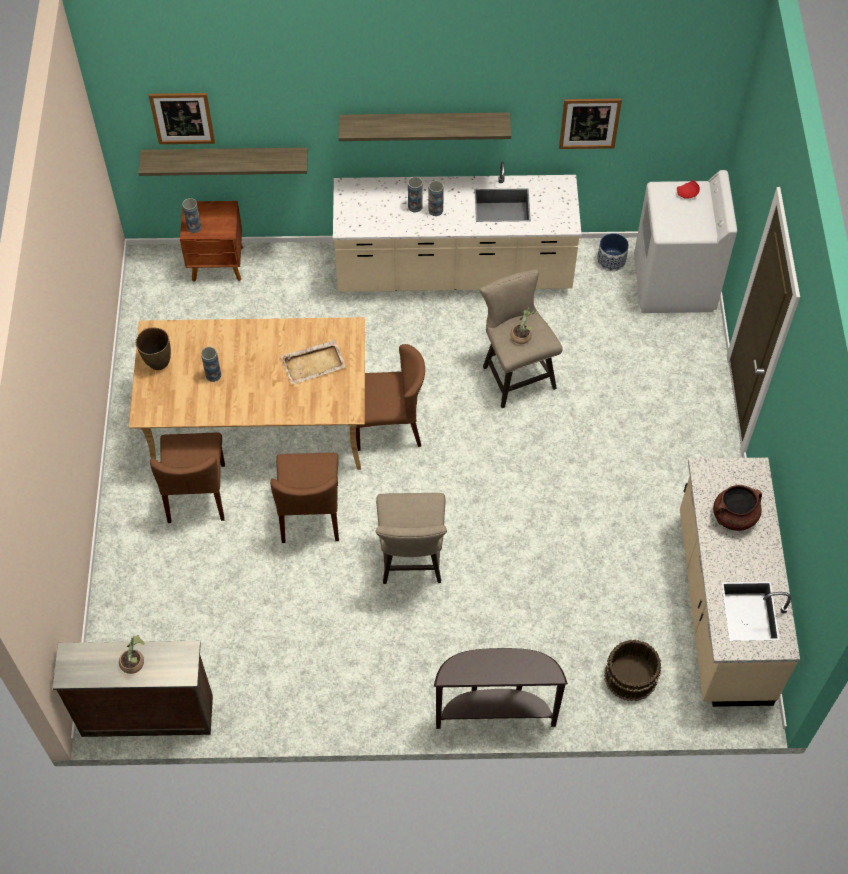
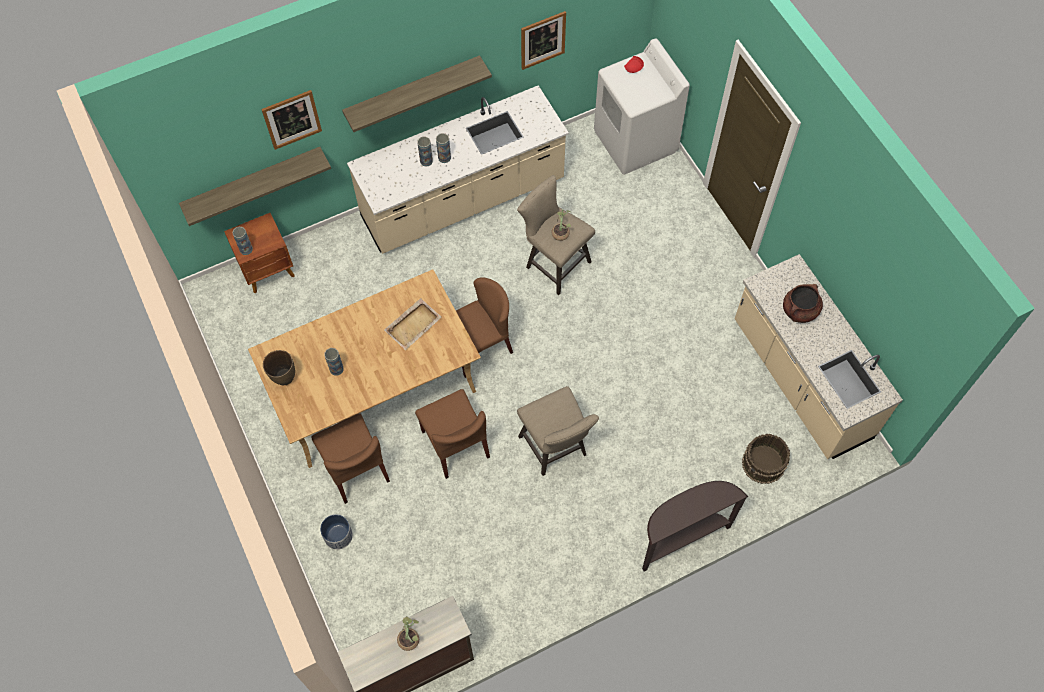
camera: 25 degrees left, 5 degrees up
(182, 118) = (210, 163): picture -> picture (292, 119)
(611, 260) = (578, 142): planter -> planter (338, 536)

